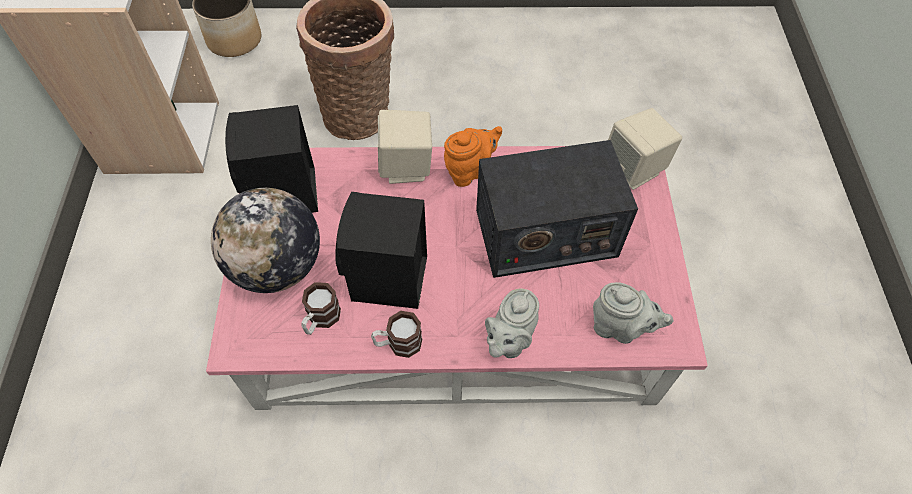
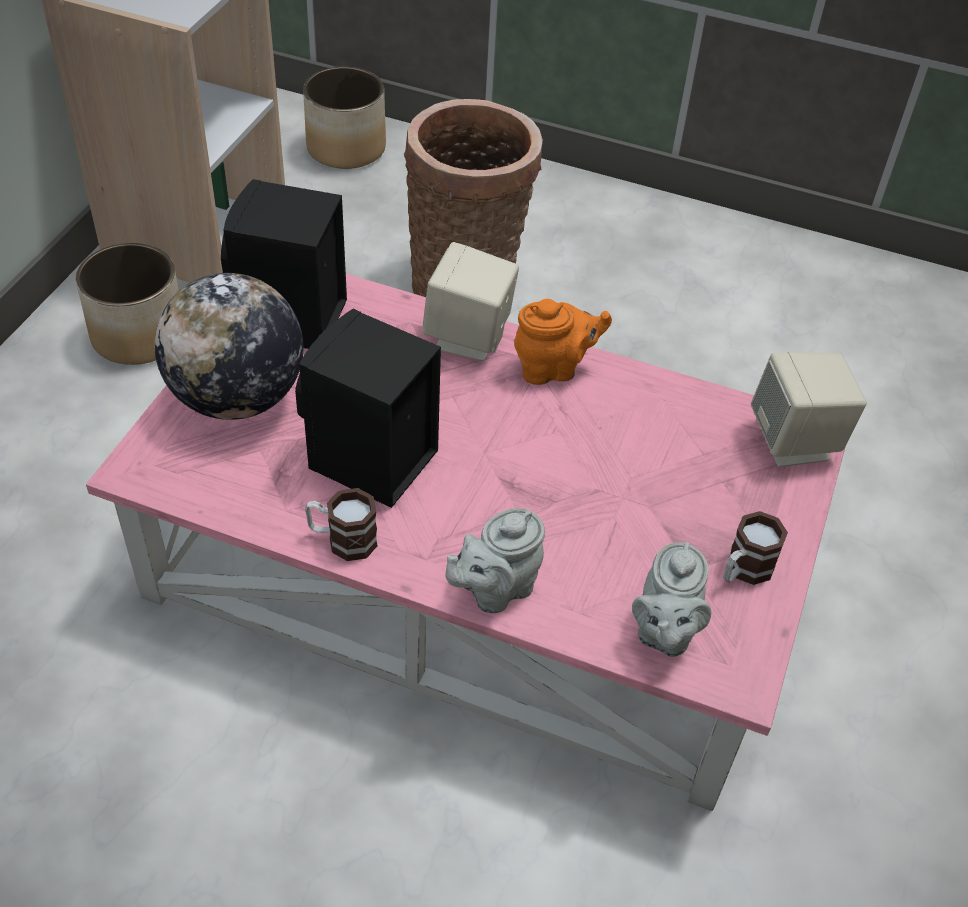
camera: 20 degrees right, 10 degrees down
(160, 223) = (139, 335): none -> planter
(320, 319) = (258, 476): mug -> mug (743, 570)
(545, 233) = (618, 478): radio -> none
(620, 328) = (663, 632): grey teapot -> grey teapot turned 60 degrees clockwise

